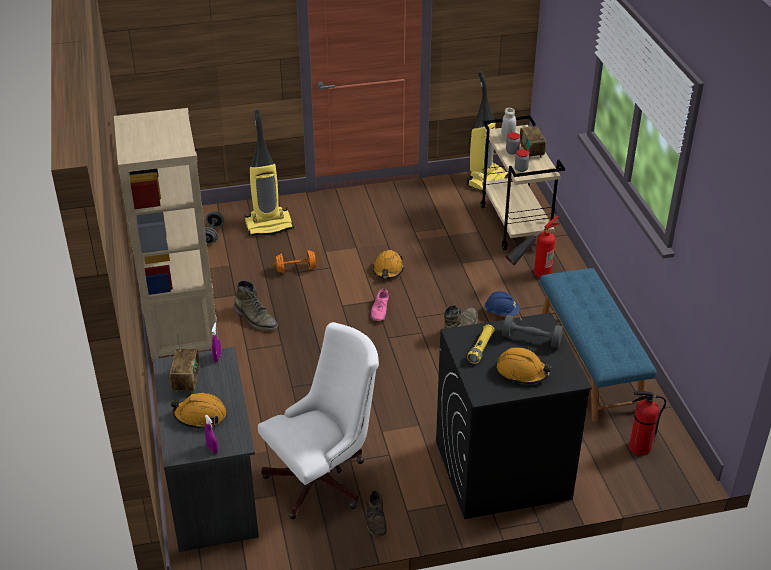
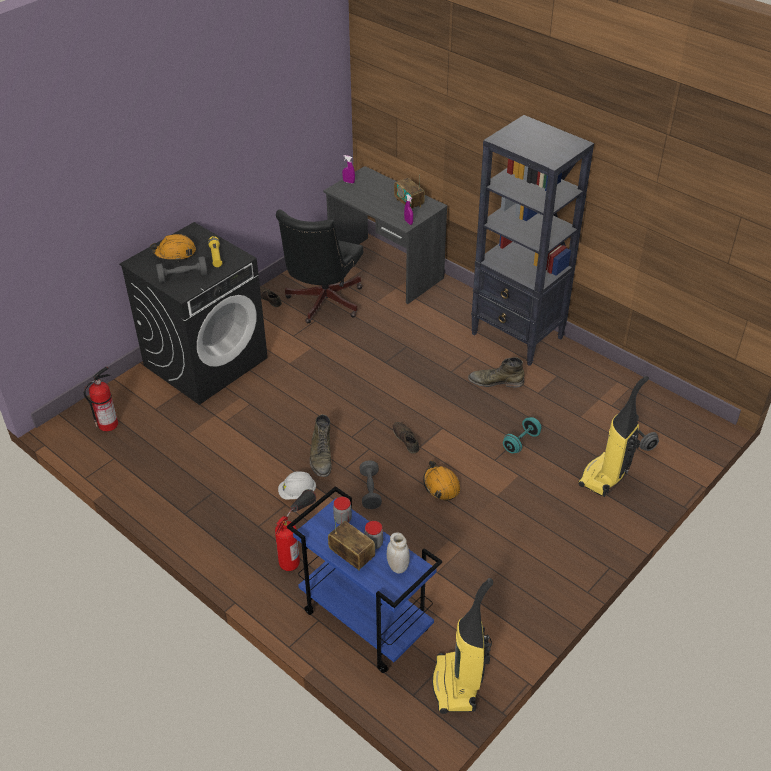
camera: 145 degrees right, 5 degrees up
(185, 346) = (517, 336): beige bookcase -> black bookcase
(200, 415) = (376, 192): orange hard hat -> none
(296, 269) = (521, 442): orange dumbbell -> turquoise dumbbell
(323, 479) = (322, 303): white office chair -> black office chair
(380, 310) = (406, 439): pink shoe -> brown shoe
(444, 289) = (370, 490): none -> grey dumbbell
(501, 312) = (297, 493): blue hard hat -> white hard hat
(516, 225) = (364, 621): beige cart -> blue cart
(590, 364) = (184, 479): blue bench -> none

